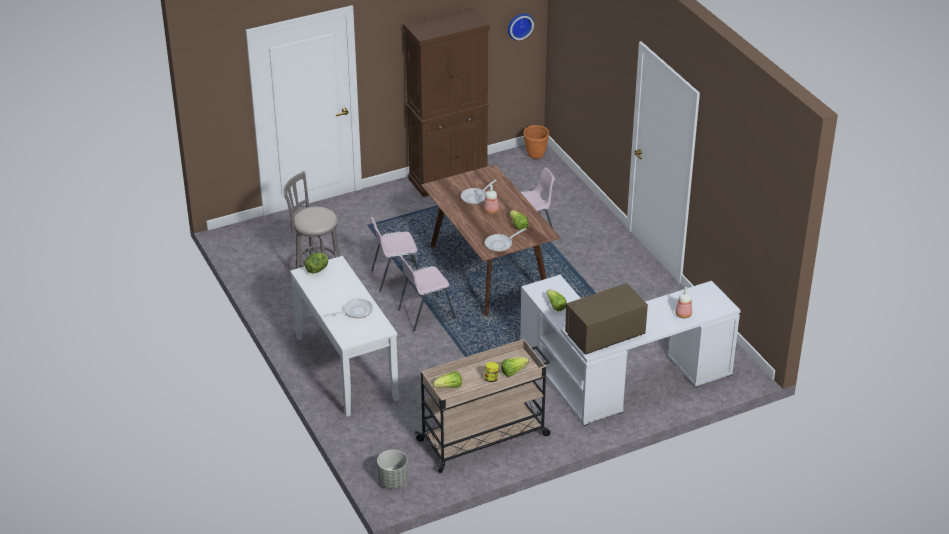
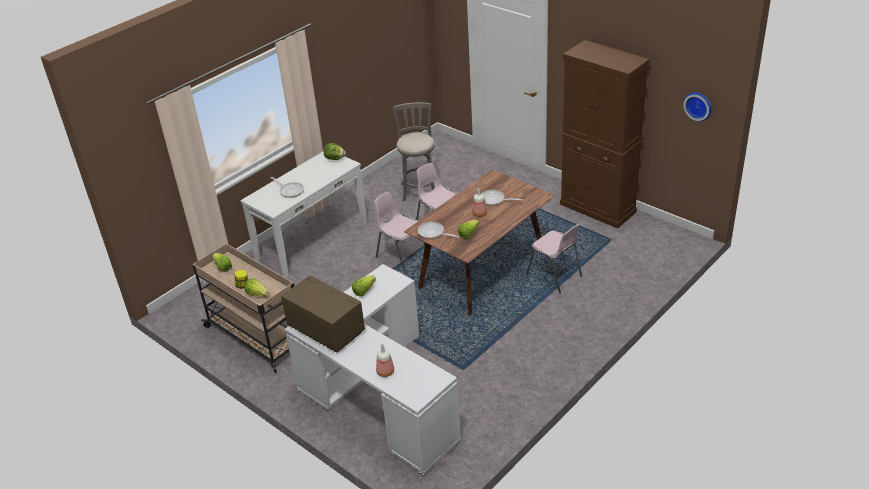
camera: 70 degrees right, 0 degrees up
(393, 480) = (189, 306): grey planter -> none
(535, 155) = (680, 242): orange planter -> none

